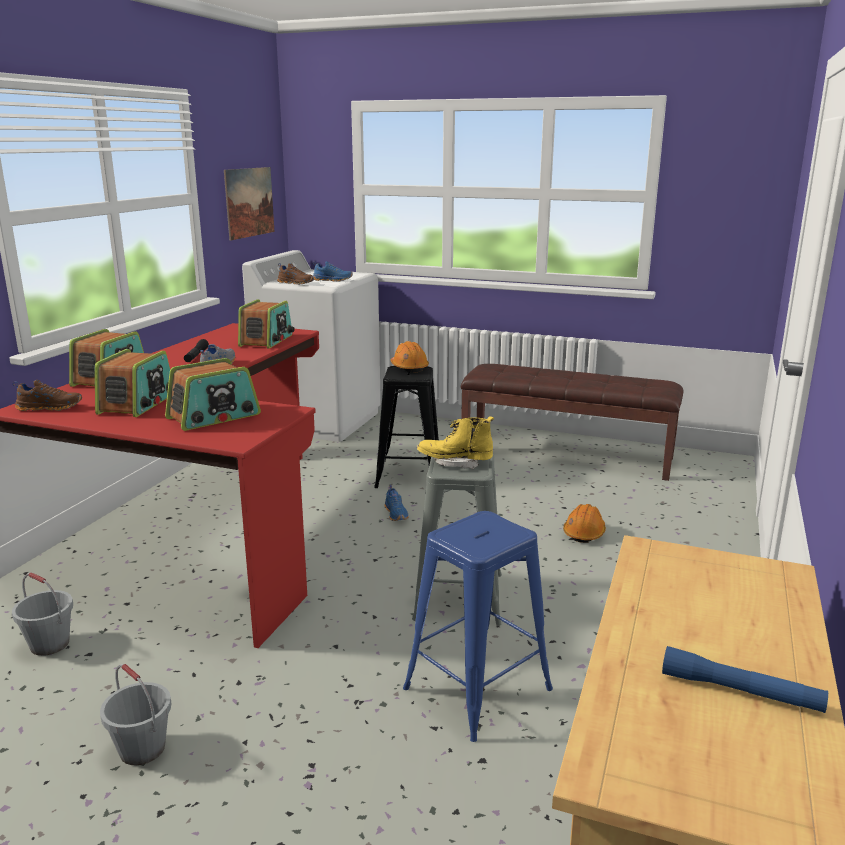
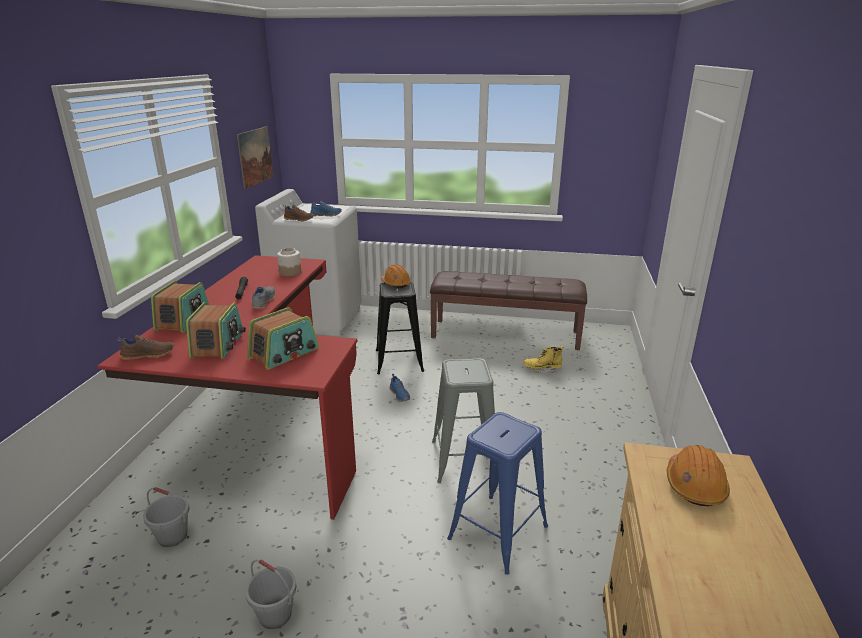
camera: 10 degrees left, 5 degrees up
(266, 340) = (290, 272): radio -> jar
(455, 462) = (462, 371): yellow boot -> yellow boot (542, 369)
(584, 533) = (535, 398): orange hard hat -> orange hard hat (694, 485)
(740, 691) = (745, 567): blue flashlight -> none

